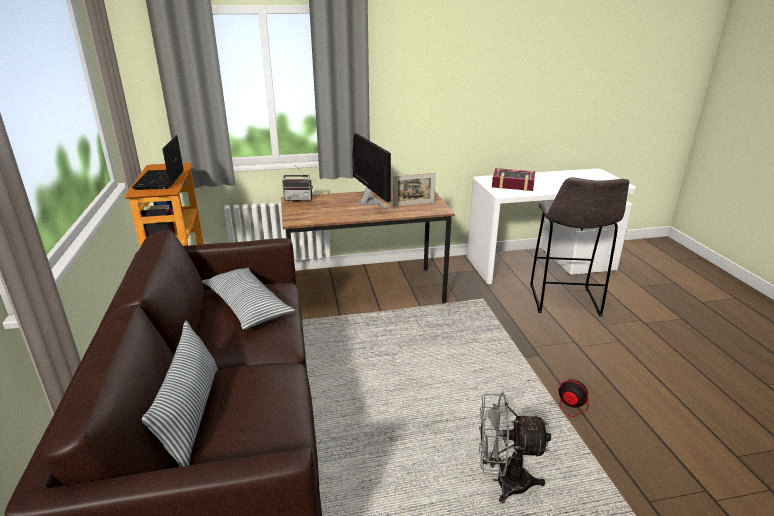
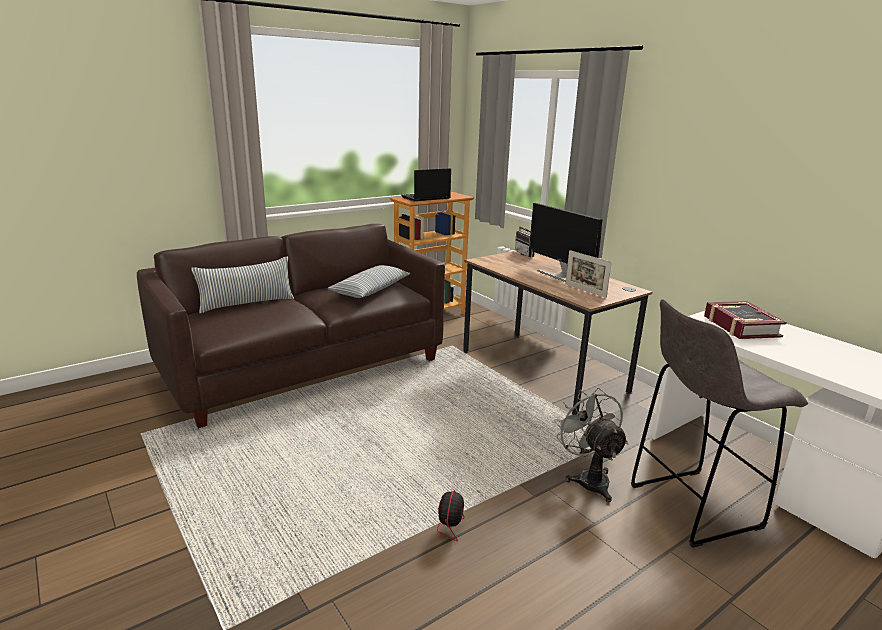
camera: 65 degrees right, 5 degrees down
(370, 203) = (559, 275): monitor -> monitor turned 105 degrees clockwise
(503, 481) = (320, 493): grey fan -> grey fan (588, 478)

